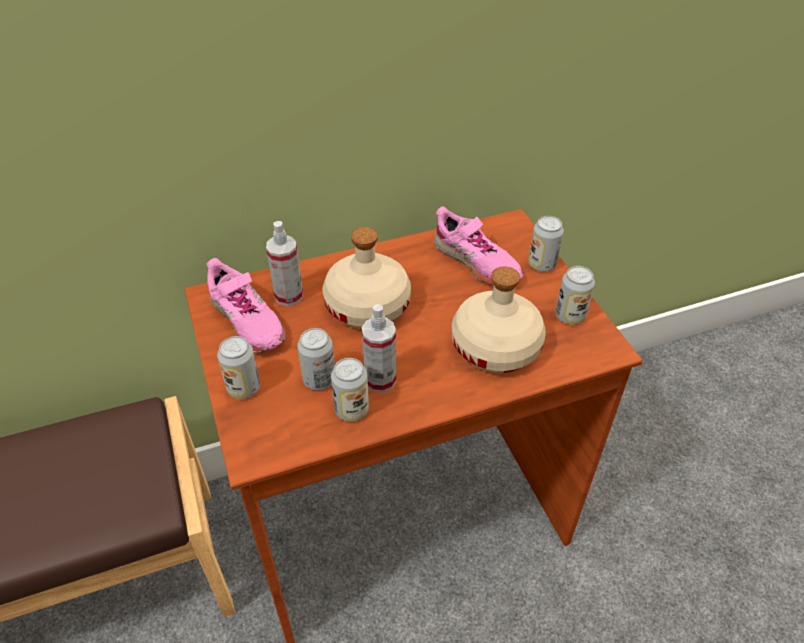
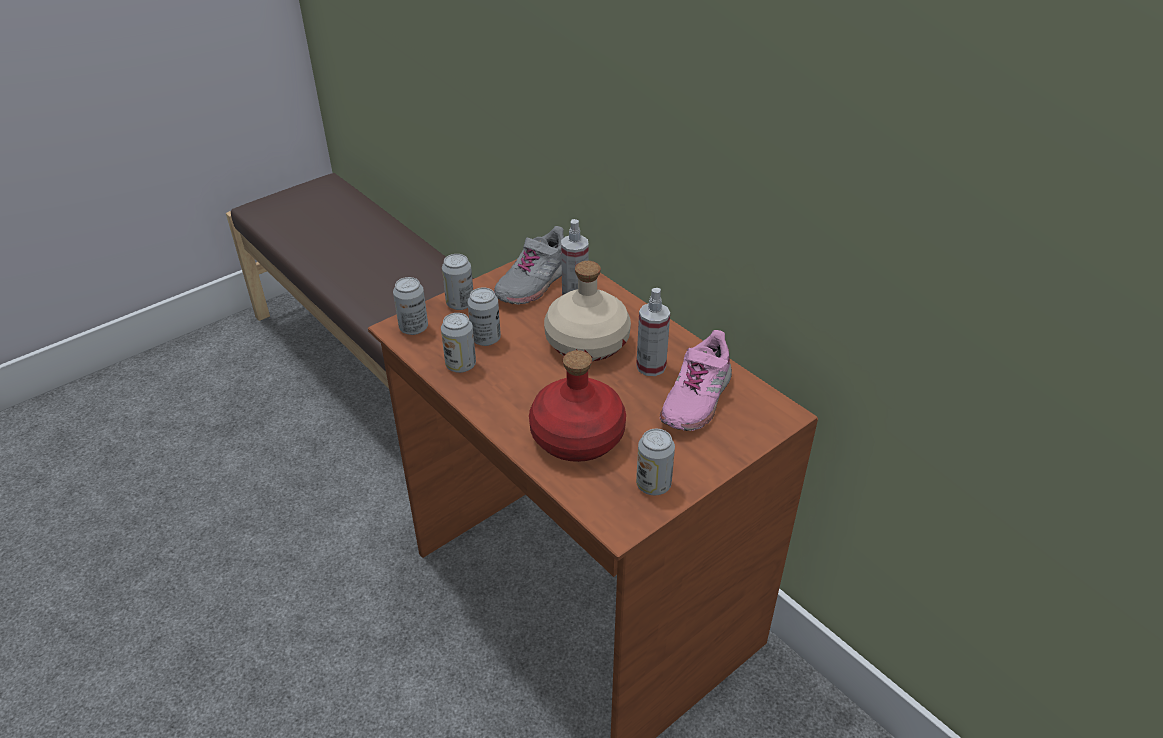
camera: 70 degrees right, 5 degrees down
(246, 321) = (532, 282): pink shoe -> grey shoe
(380, 380) = (501, 372): spray bottle -> spray bottle (651, 366)
(496, 346) = (578, 437): beige bottle -> red bottle
(542, 264) = (725, 449): can -> can (413, 328)

